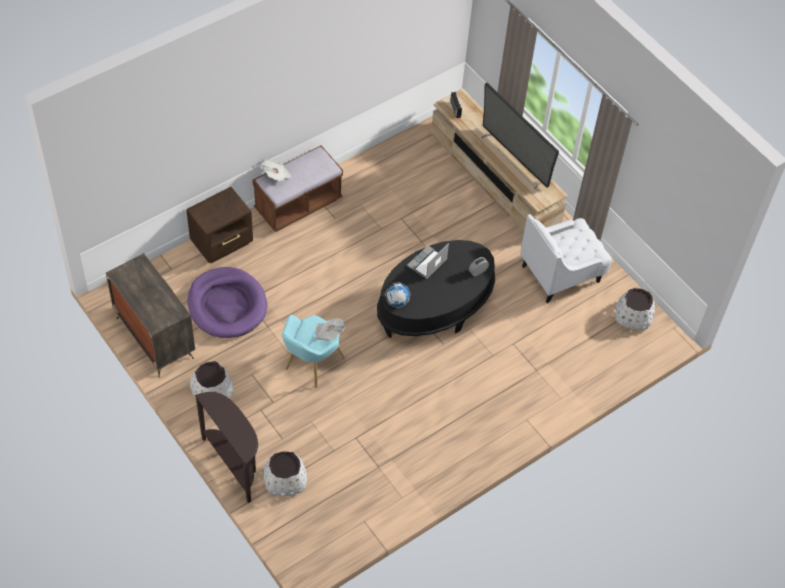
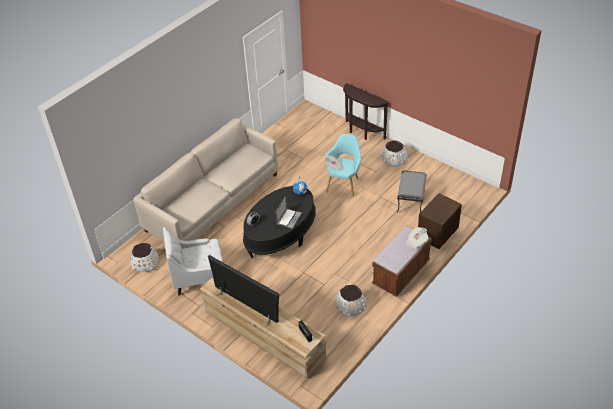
camera: 170 degrees right, 10 degrees down
(154, 337) = (442, 175): dresser -> none
(227, 305) = (411, 201): purple dog bed -> grey ottoman
(285, 479) = (332, 133): white planter -> white planter (351, 305)
(522, 392) = (212, 202): none -> beige sofa
(561, 273) = (199, 277): white armchair -> white armchair turned 150 degrees counterclockwise

